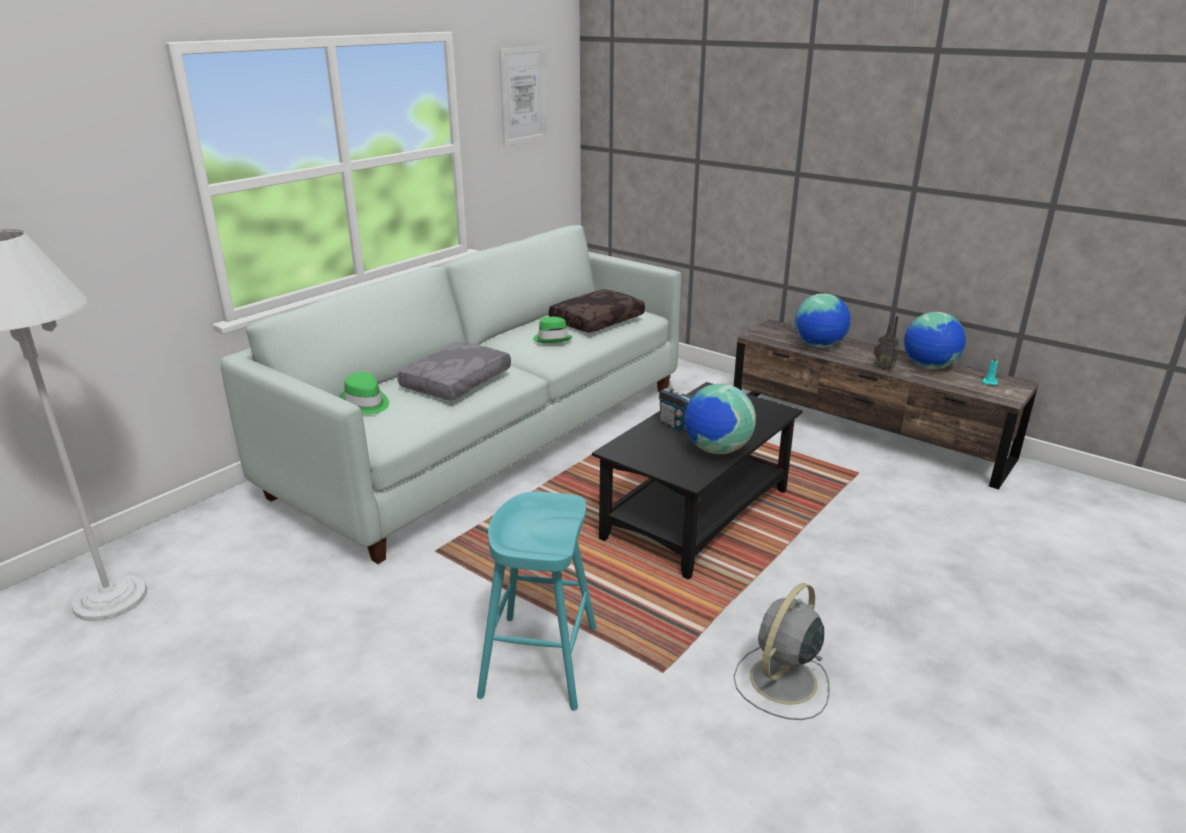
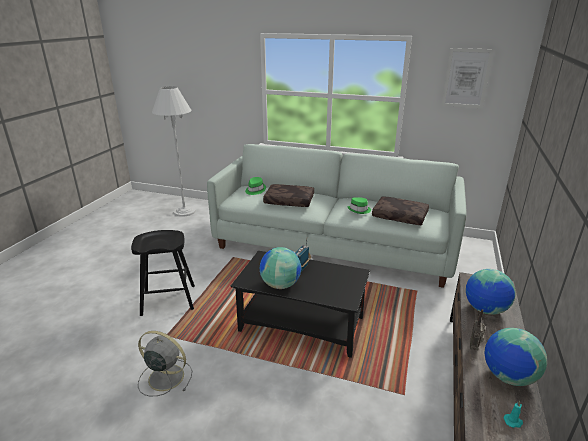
camera: 70 degrees right, 0 degrees up
(457, 382) = (288, 201): grey pillow -> brown pillow
(539, 661) = (168, 300): turquoise stool -> black stool

